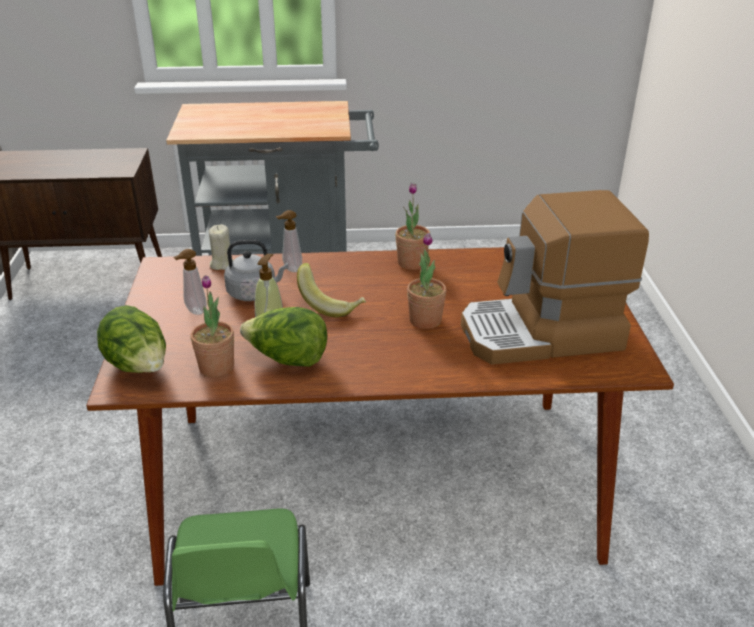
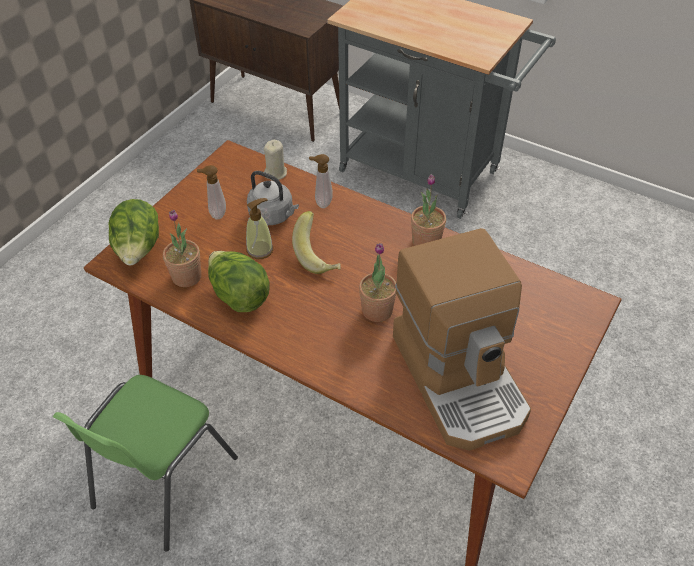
camera: 35 degrees right, 15 degrees up
(542, 334) = (461, 377): coffee machine -> coffee machine turned 135 degrees counterclockwise

